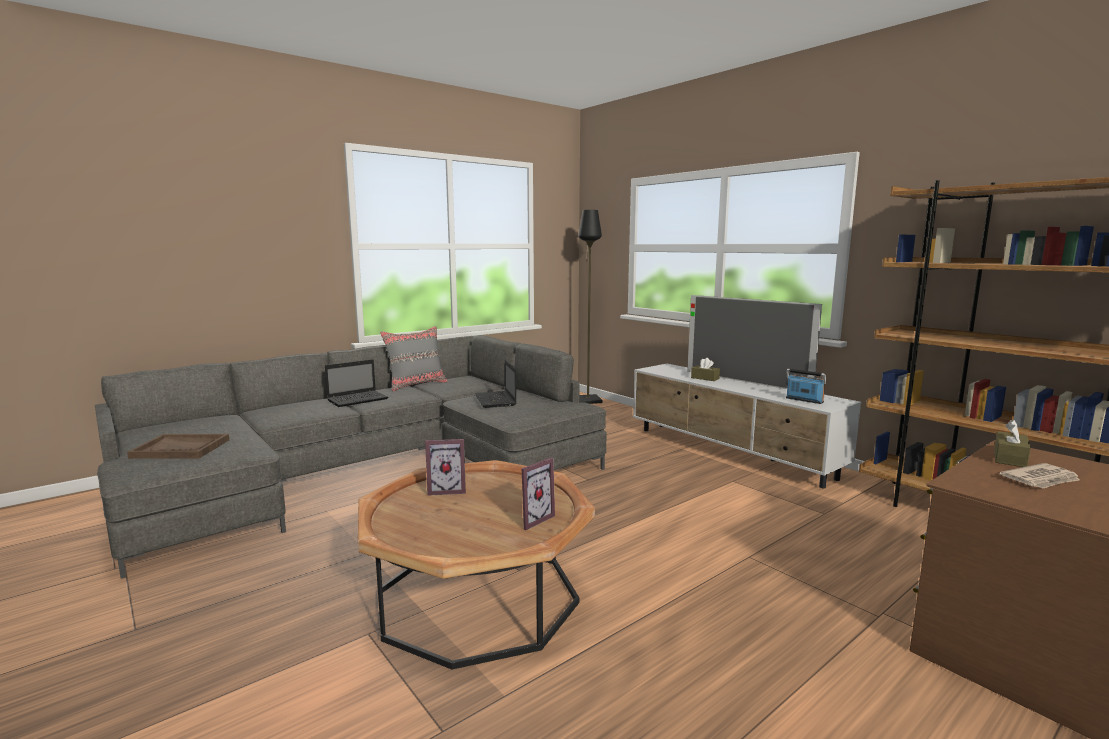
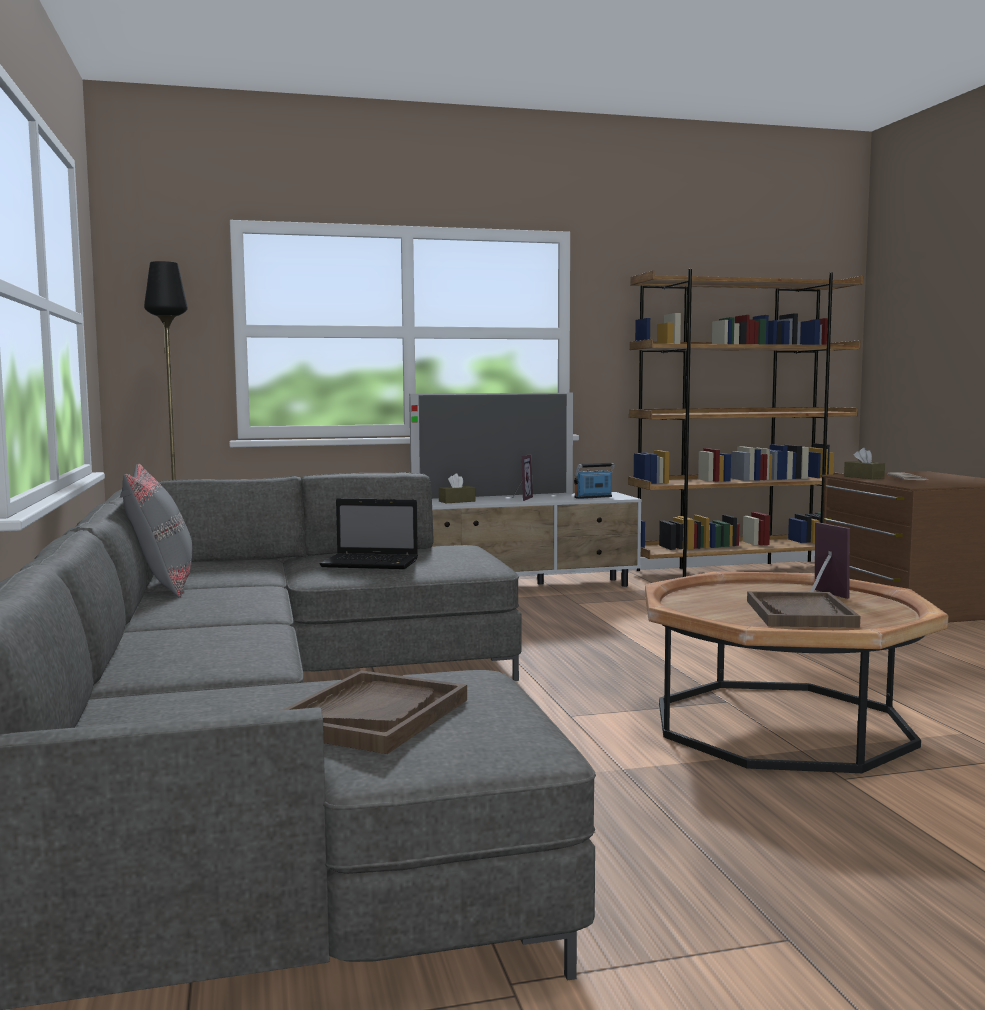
camera: 65 degrees left, 5 degrees down
(359, 399) = (202, 613): laptop -> none
(447, 490) = (717, 610): picture frame -> picture frame (520, 498)
(452, 516) = (800, 613): none -> brown tray

